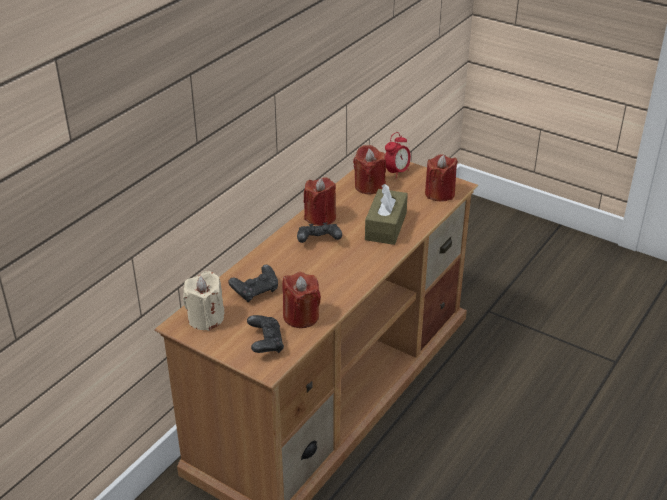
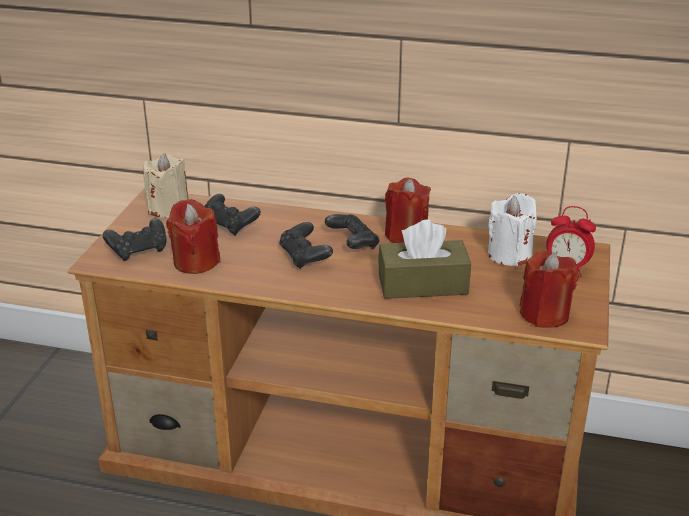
camera: 70 degrees right, 5 degrees down
(325, 265) = (305, 257): none -> black game controller
(369, 186) = (509, 254): red candle -> white candle

